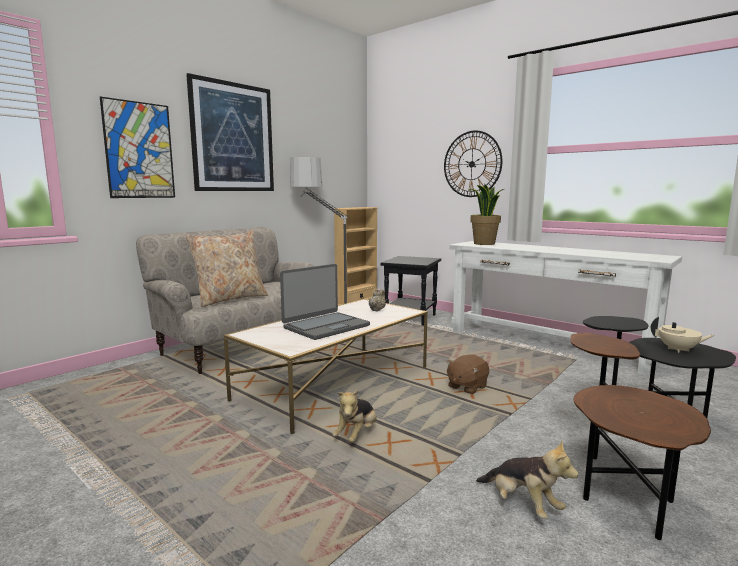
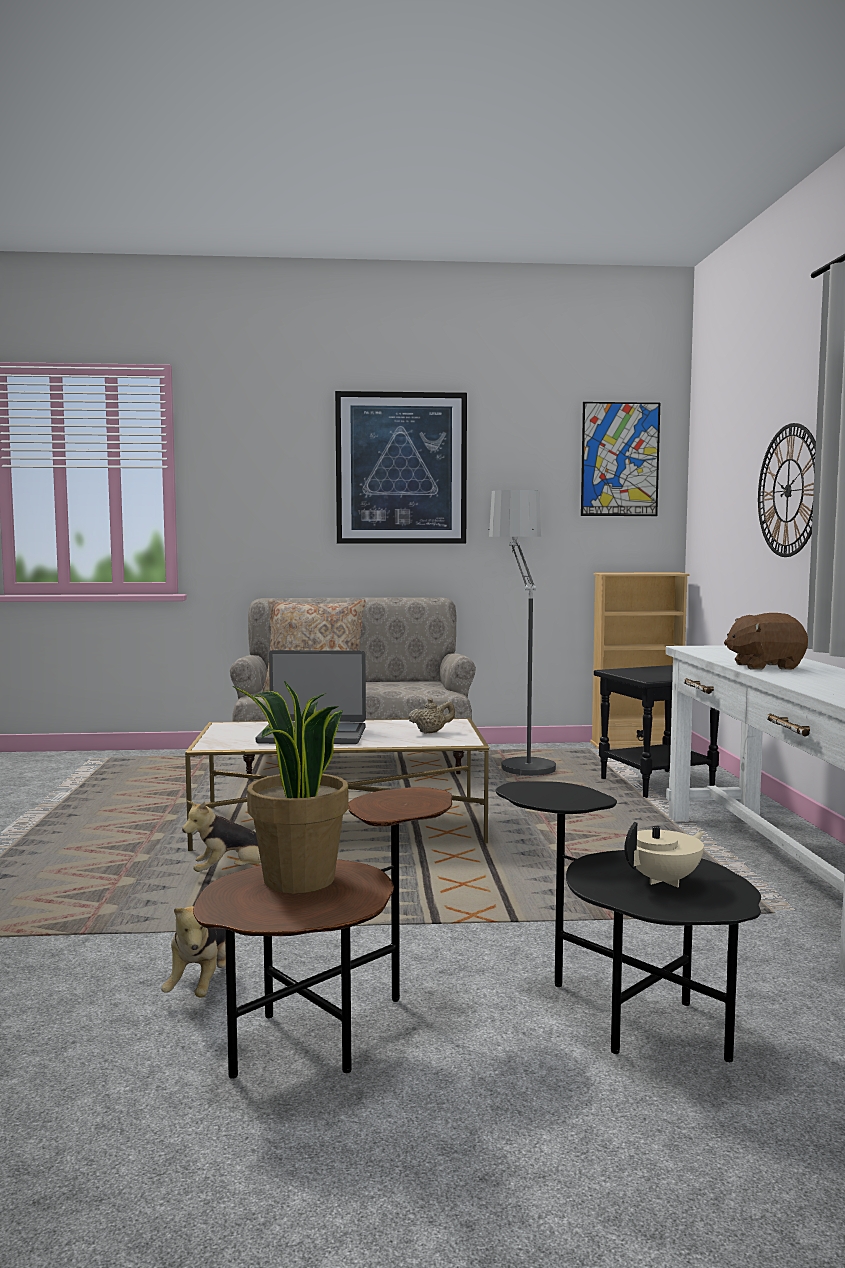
camera: 45 degrees right, 5 degrees down
(139, 150) = (266, 494): picture -> picture (620, 459)
(466, 387) = (474, 879): brown plush toy -> brown plush toy (765, 666)
(484, 244) = (732, 651): potted plant -> potted plant (298, 880)
(678, 350) = (664, 880): beige teapot -> beige teapot turned 105 degrees counterclockwise

